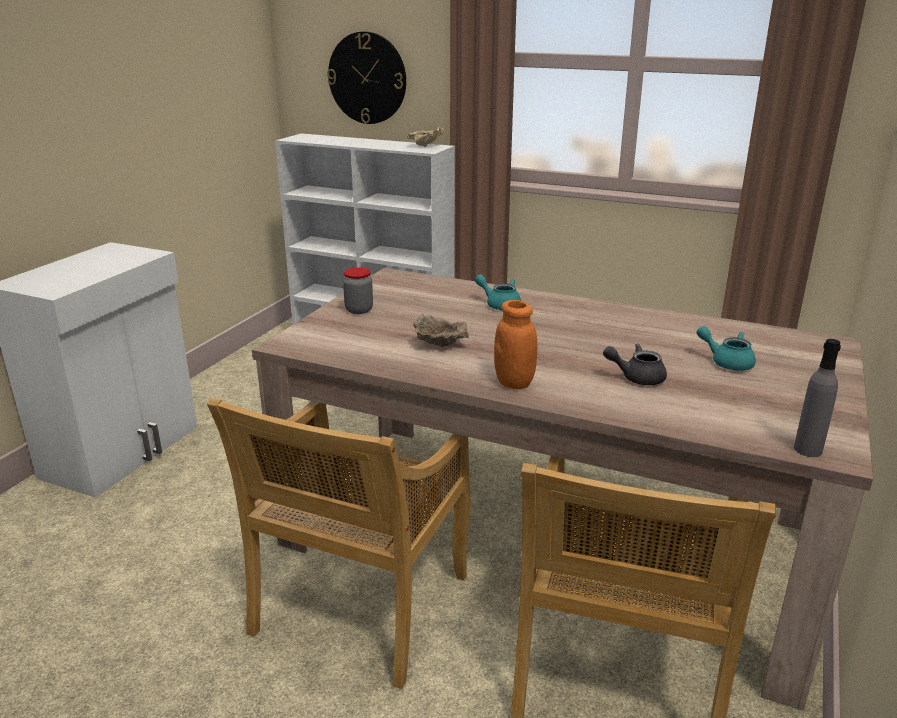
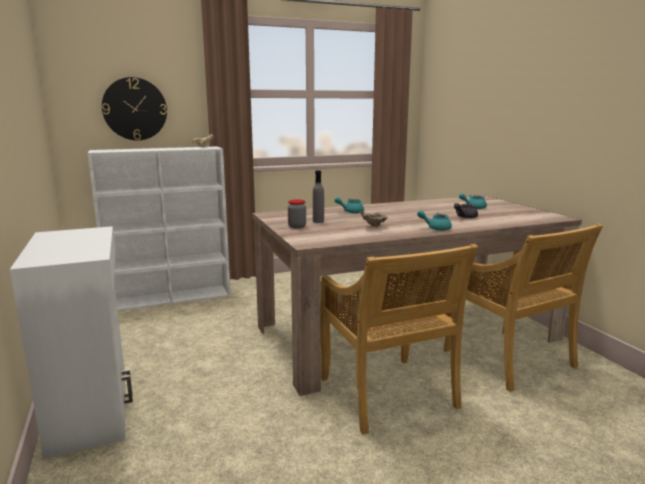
camera: 45 degrees left, 10 degrees down
(514, 382) = (435, 228): orange jar -> turquoise teapot
(808, 449) = (553, 218): grey bottle -> grey bottle (318, 221)

